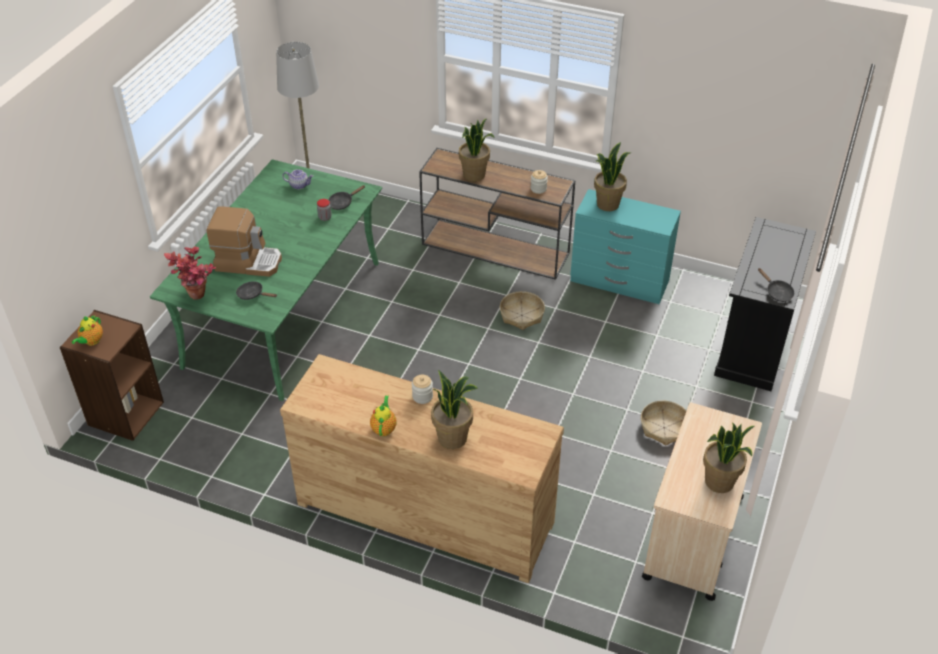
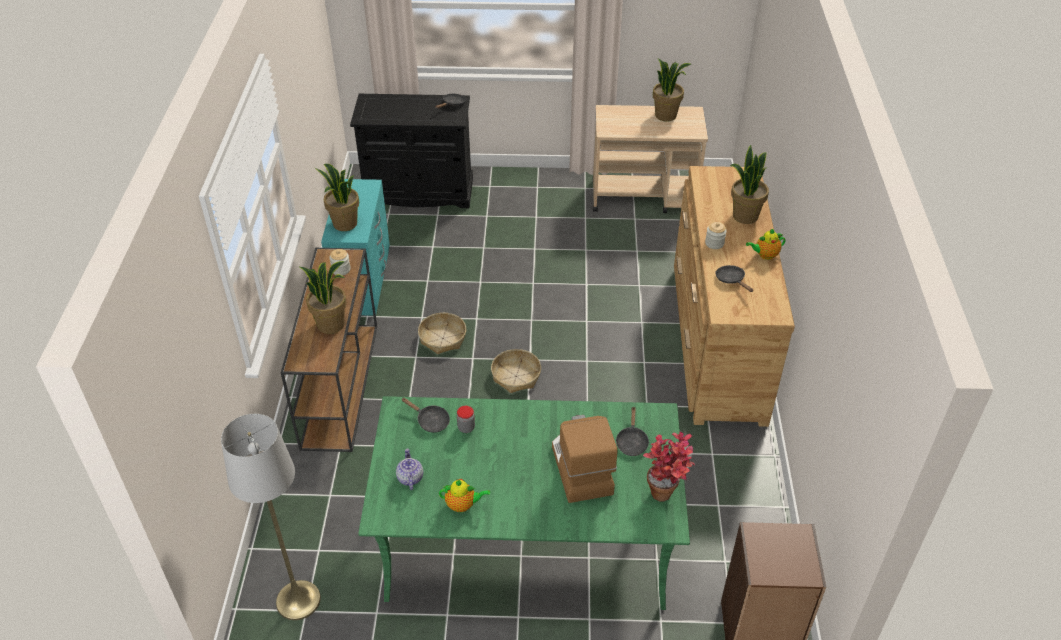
camera: 110 degrees left, 0 degrees up
(91, 341) = (797, 557): teapot -> teapot (463, 505)
(364, 389) = (731, 280): none -> black frying pan
(664, 428) = (544, 225): basket -> basket (516, 376)

